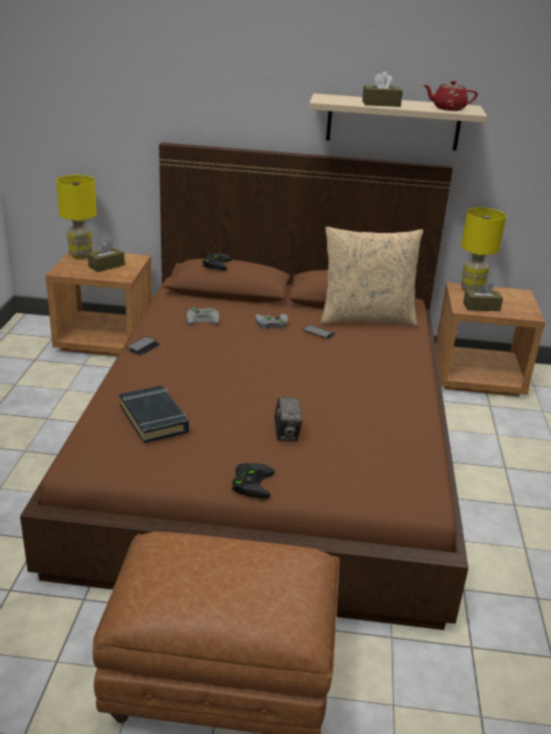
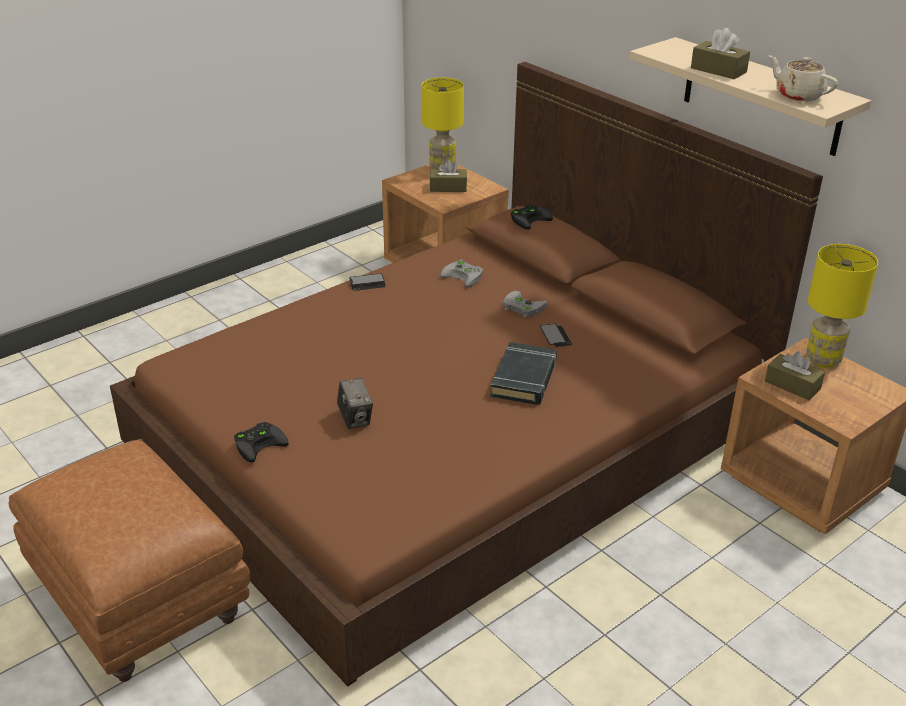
camera: 45 degrees right, 5 degrees up
(154, 418) = (270, 352): black book -> black book (524, 379)
(287, 434) = (355, 419): camera -> camera turned 60 degrees counterclockwise
(366, 318) = (638, 342): beige pillow -> none
(448, 108) = (798, 95): red teapot -> beige teapot

